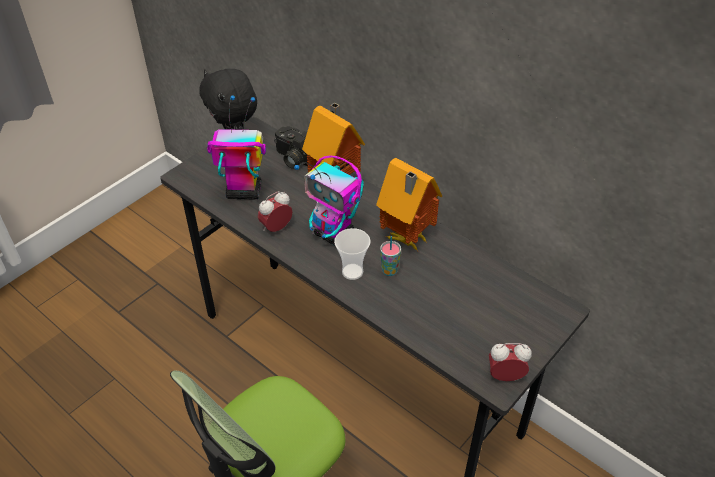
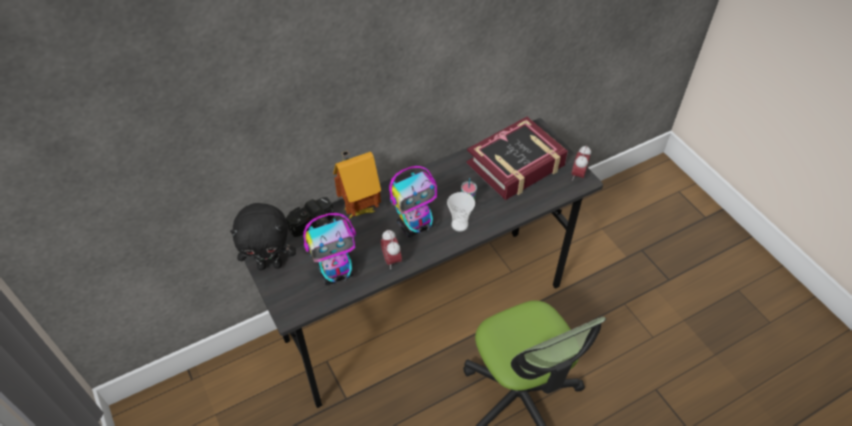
camera: 70 degrees left, 5 degrees up
(243, 192) = (336, 272): toy robot -> toy robot turned 135 degrees counterclockwise
(405, 240) = (441, 185): toy house -> none
(482, 302) = (516, 165): none -> book

